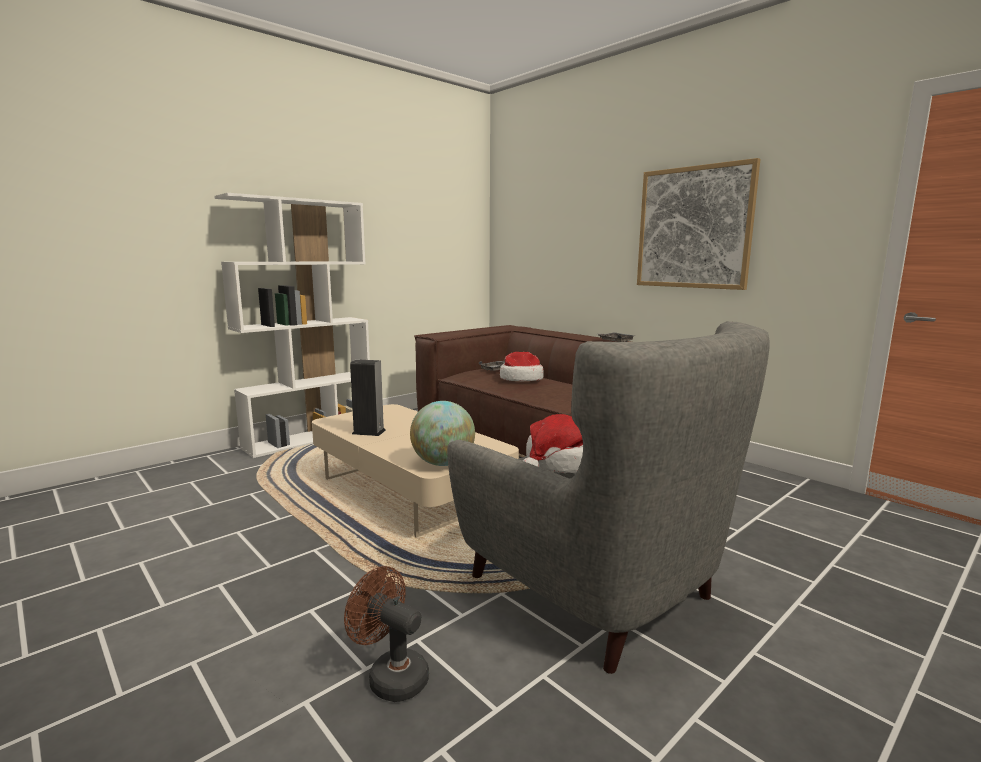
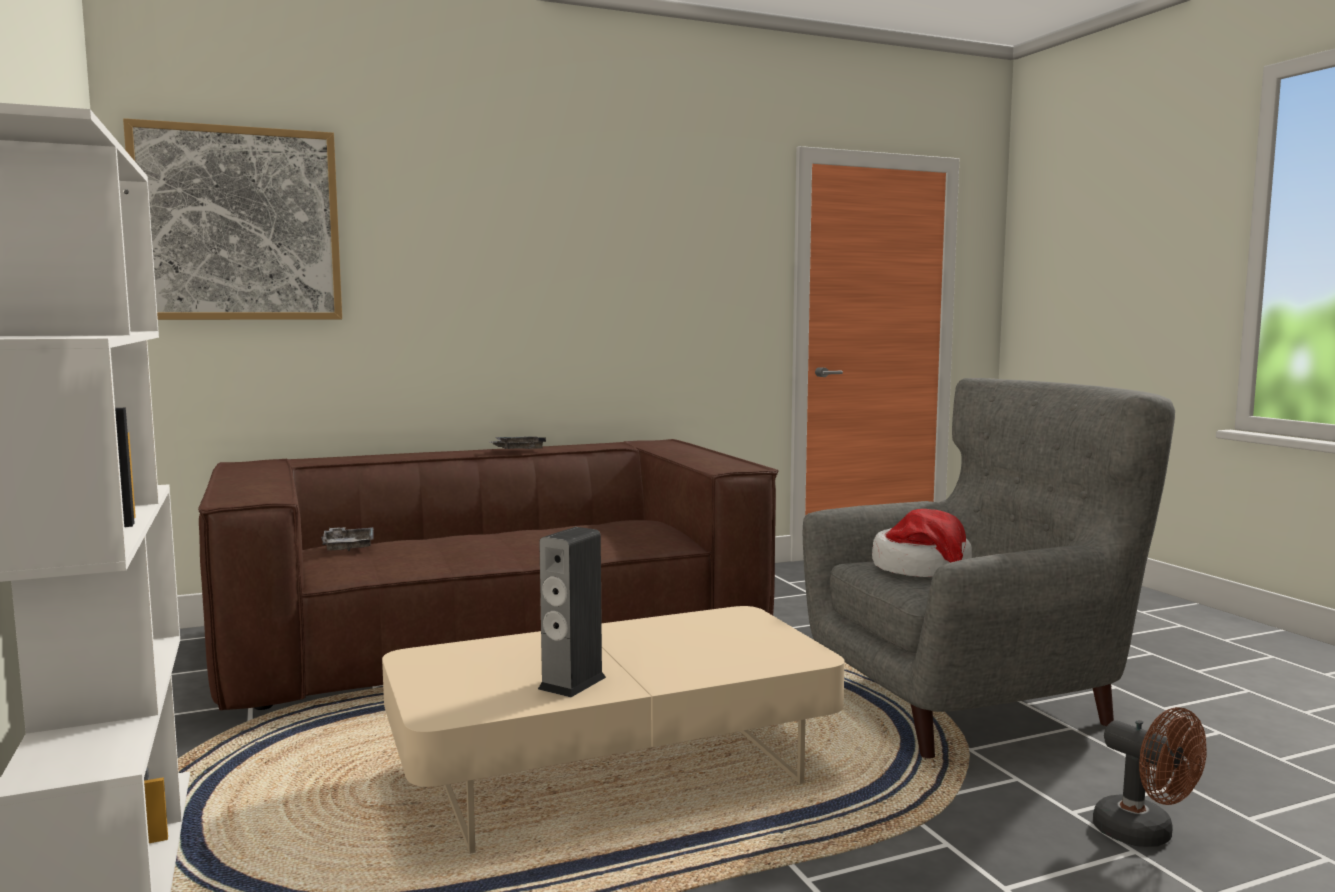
camera: 70 degrees left, 5 degrees down
(391, 676) = (1145, 835): brown fan -> brown fan turned 90 degrees counterclockwise
(443, 463) = (787, 648): globe -> none
(521, 379) = (449, 543): hat -> none
(694, 228) = (594, 274): picture -> picture (238, 224)

